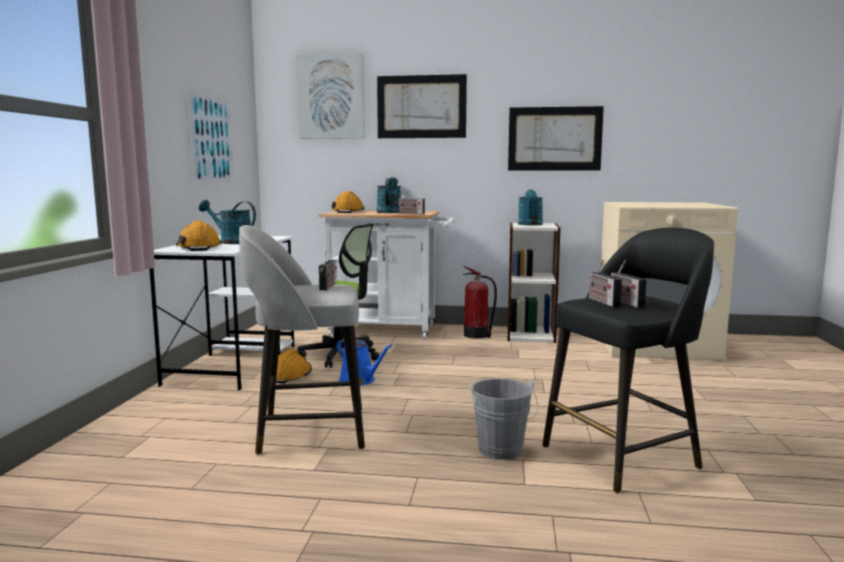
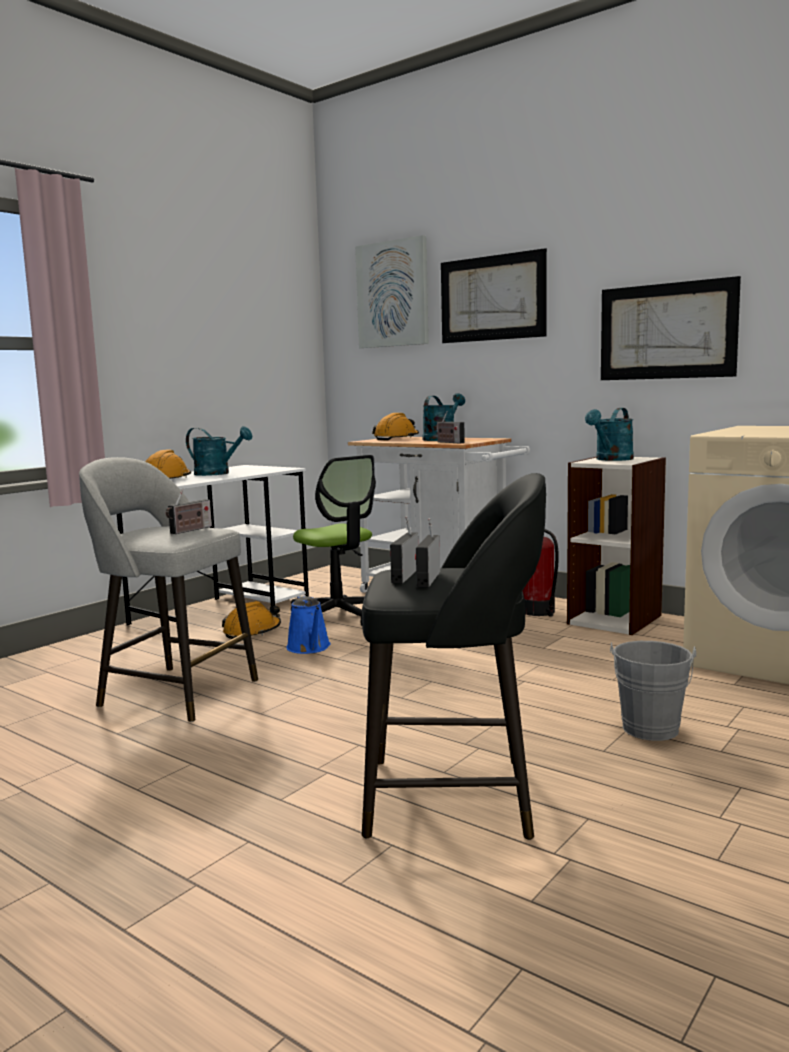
camera: 30 degrees right, 0 degrees up
(211, 140) = (232, 357): picture -> none
(231, 242) = (217, 473): turquoise watering can -> turquoise watering can turned 150 degrees clockwise
(502, 452) = (319, 758): grey bucket -> grey bucket (650, 732)

